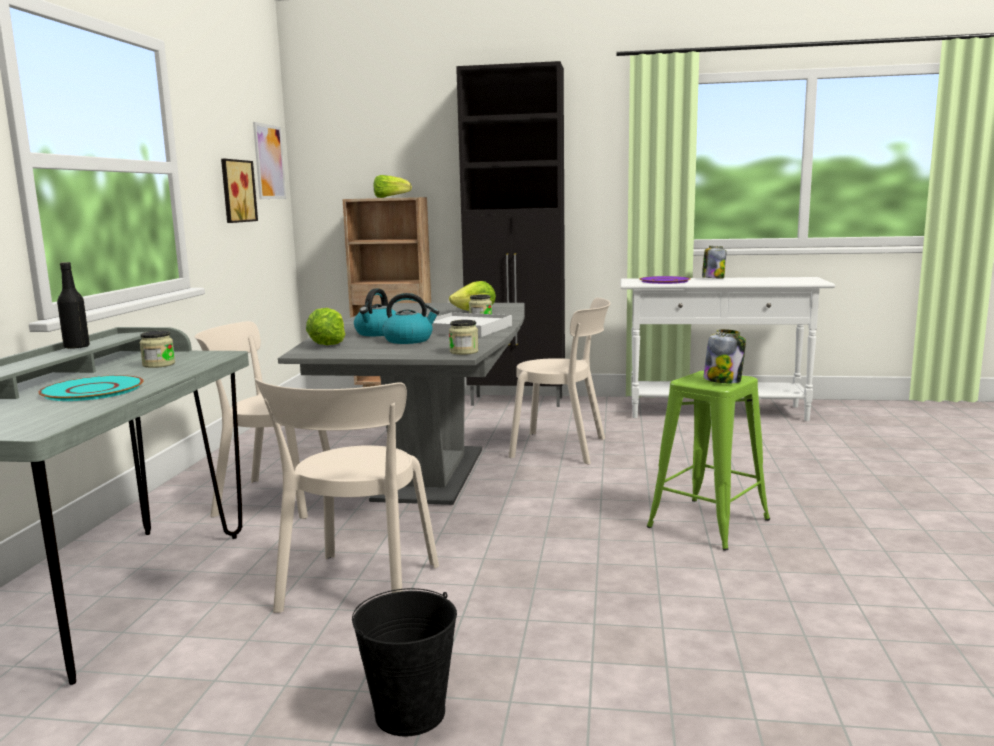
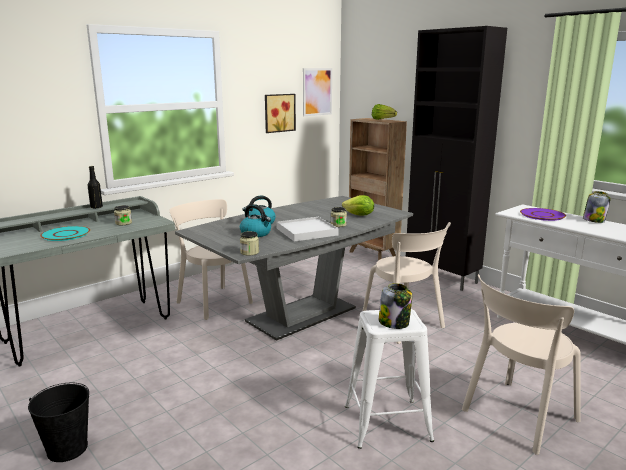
camera: 40 degrees right, 5 degrees up
(327, 345) = (216, 226): lettuce -> none
(357, 592) = (155, 373): beige chair -> beige chair (517, 417)
(708, 523) = (386, 423): green stool -> white stool

